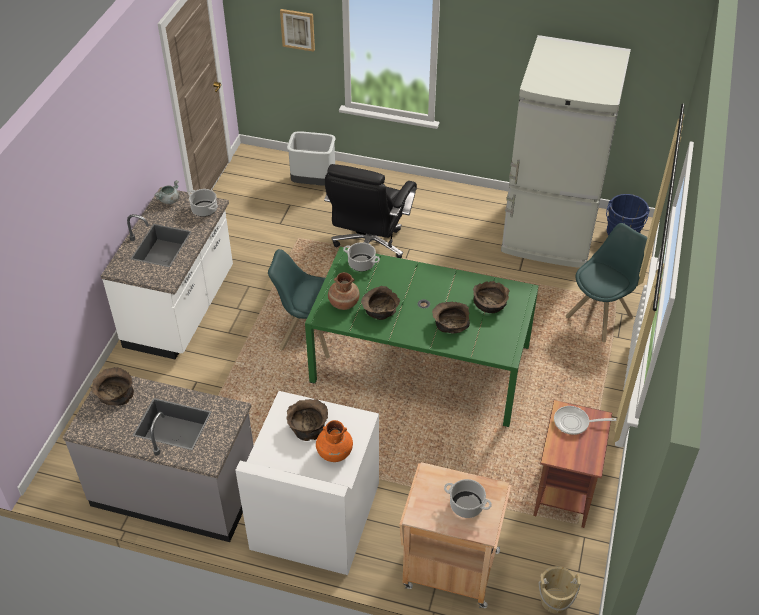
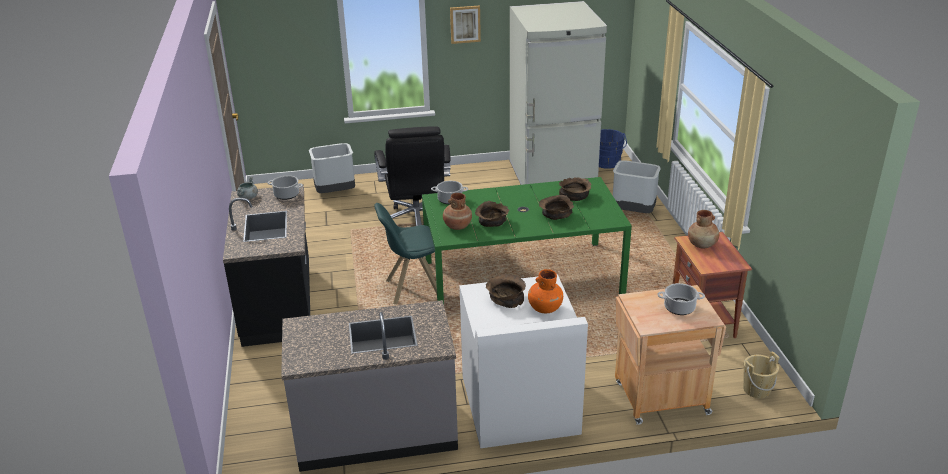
camera: 25 degrees left, 15 degrees down
(114, 393) = (307, 331): brown bowl -> none
(181, 309) = (279, 304): white counter -> black counter
(298, 29) = (298, 52): picture -> picture (465, 24)
(574, 423) = (702, 245): frying pan -> brown vase
(600, 317) = (633, 212): turquoise chair -> grey trash can

